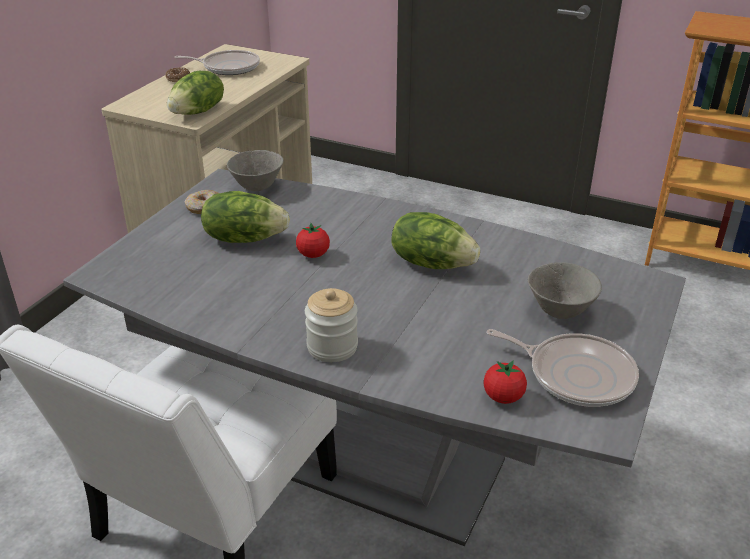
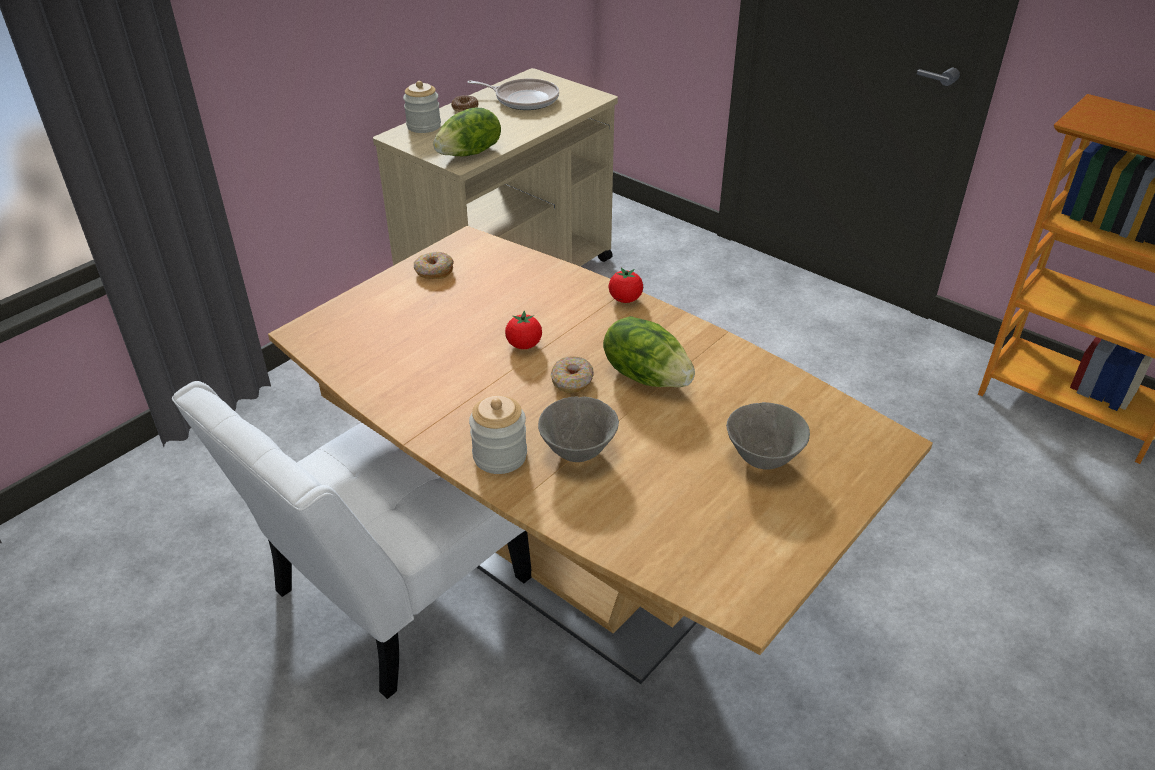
camera: 15 degrees right, 5 degrees up
(146, 95) = (424, 126): none -> jar
(244, 238) = (461, 314): lettuce -> none
(257, 188) = (497, 255): grey bowl -> grey bowl (577, 452)
(369, 277) = (572, 381): none -> donut
(374, 462) = (577, 571): grey dining table -> brown dining table
(503, 397) = (653, 547): tomato -> tomato (625, 299)
(576, 374) = (745, 537): frying pan -> none

